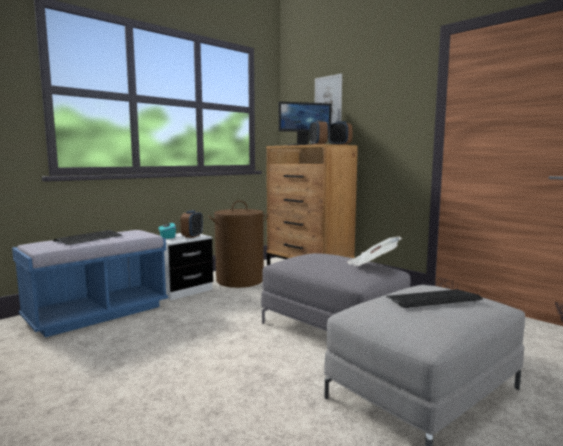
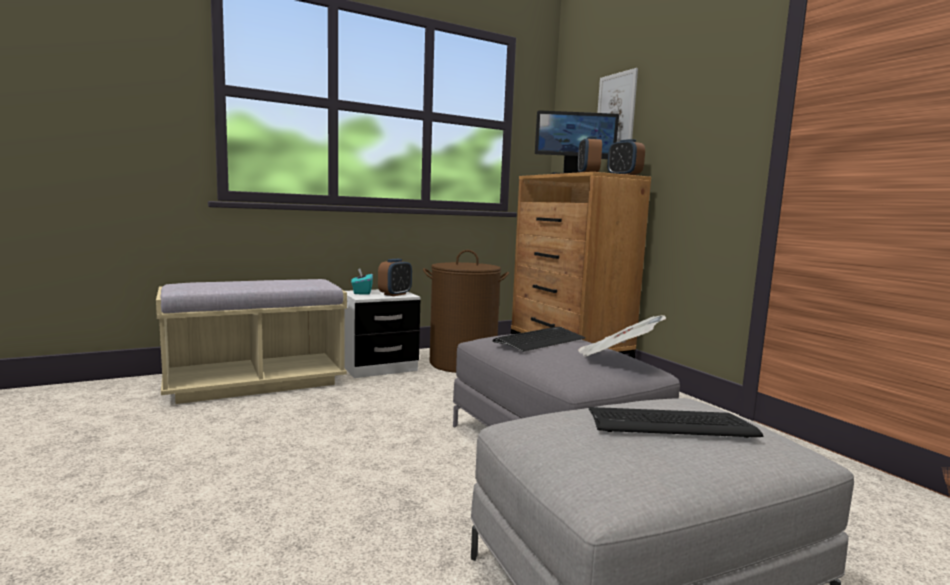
camera: 15 degrees right, 0 degrees up
(89, 238) = (248, 283): keyboard -> keyboard (540, 340)
(98, 313) = (256, 383): blue bench -> beige bench

